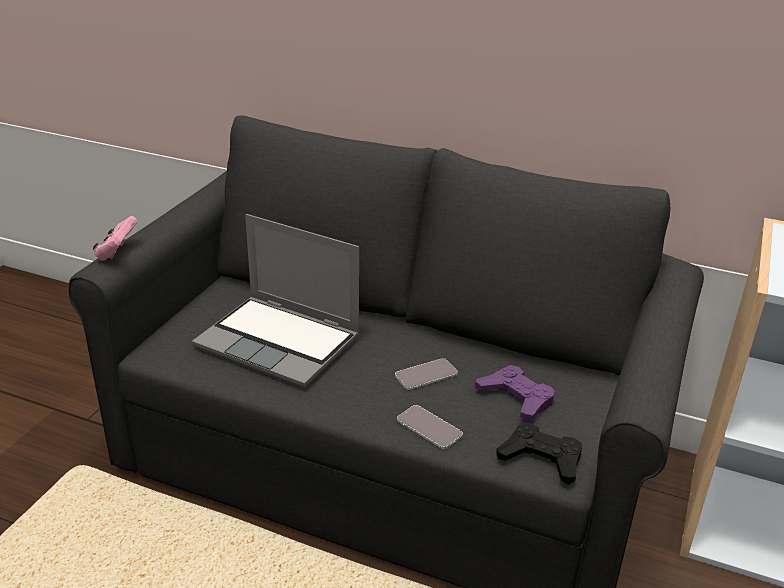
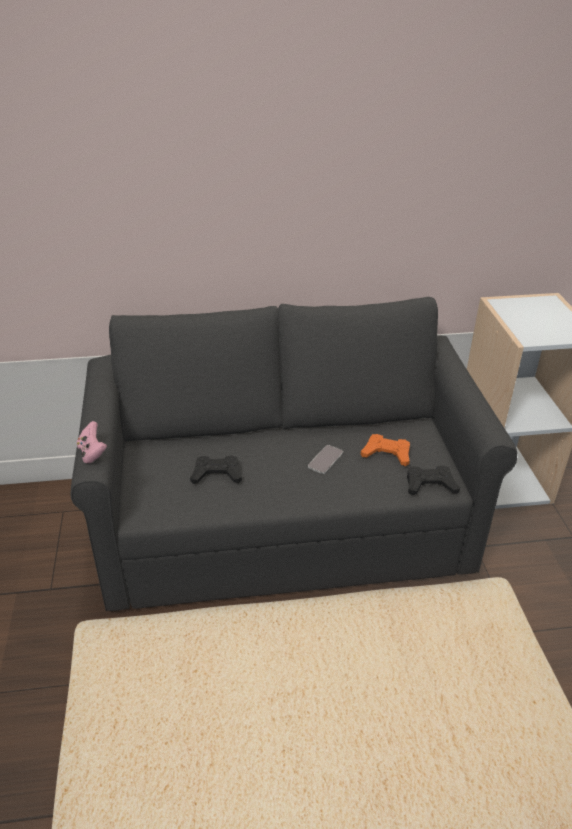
camera: 30 degrees left, 5 degrees up
(280, 343) = (217, 474): laptop -> black game controller
(429, 428) = (357, 492): phone -> none
(516, 398) = (386, 454): purple game controller -> orange game controller

